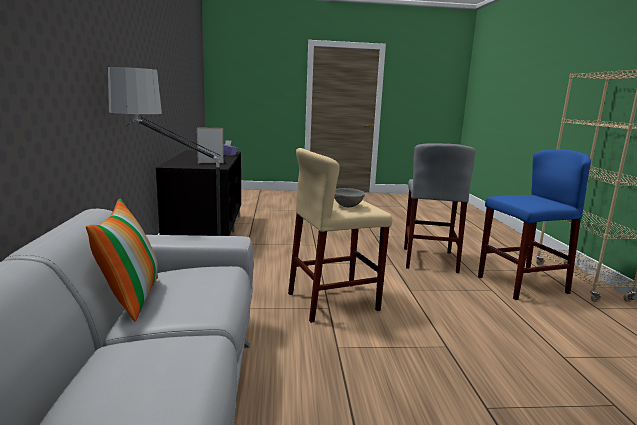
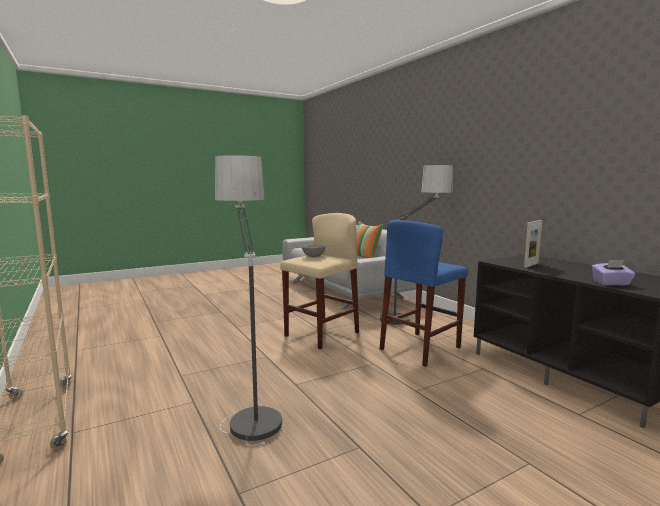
camera: 155 degrees right, 5 degrees down
(429, 260) = (249, 406): grey stool -> floor lamp
(522, 285) = (136, 392): blue stool -> blue stool (420, 348)

